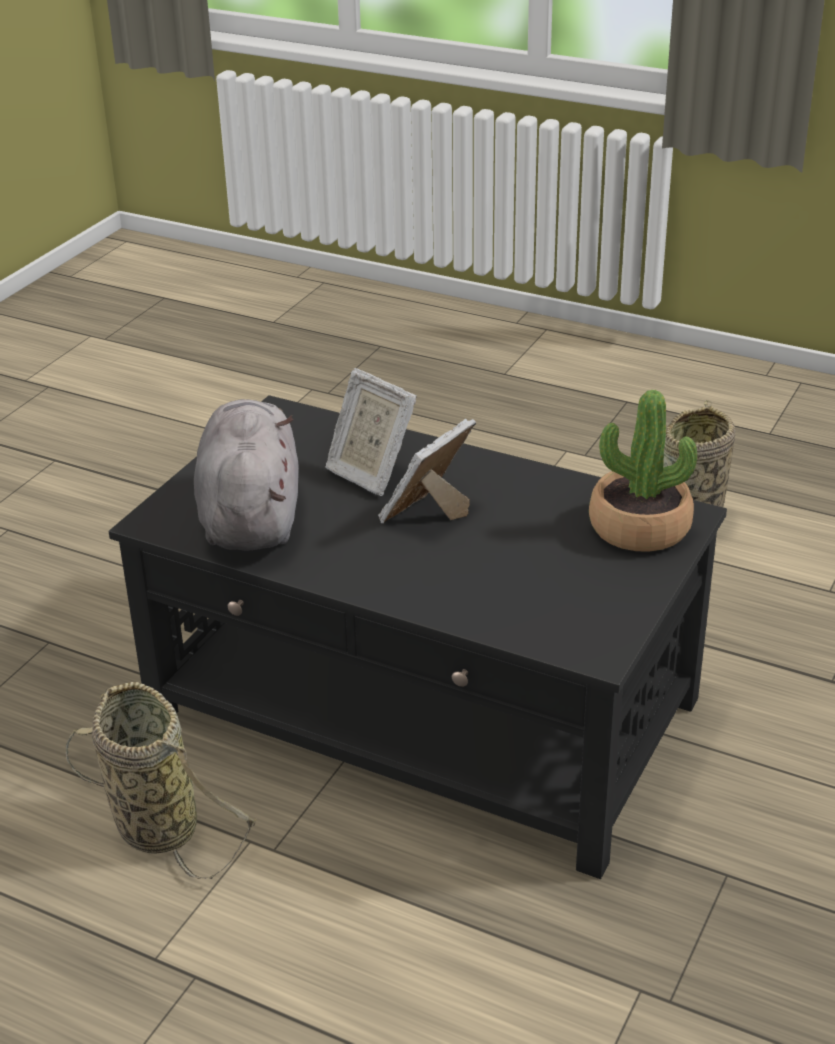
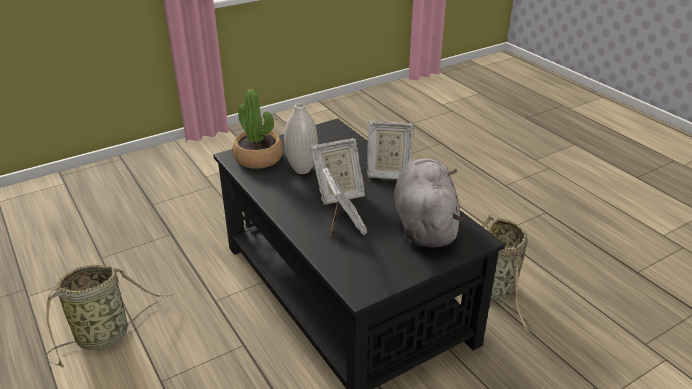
camera: 150 degrees left, 0 degrees up
(250, 515) = (424, 224): grey plush toy -> grey plush toy turned 150 degrees clockwise
(381, 583) = (388, 172): none -> picture frame
(536, 533) = (302, 170): none -> white vase

